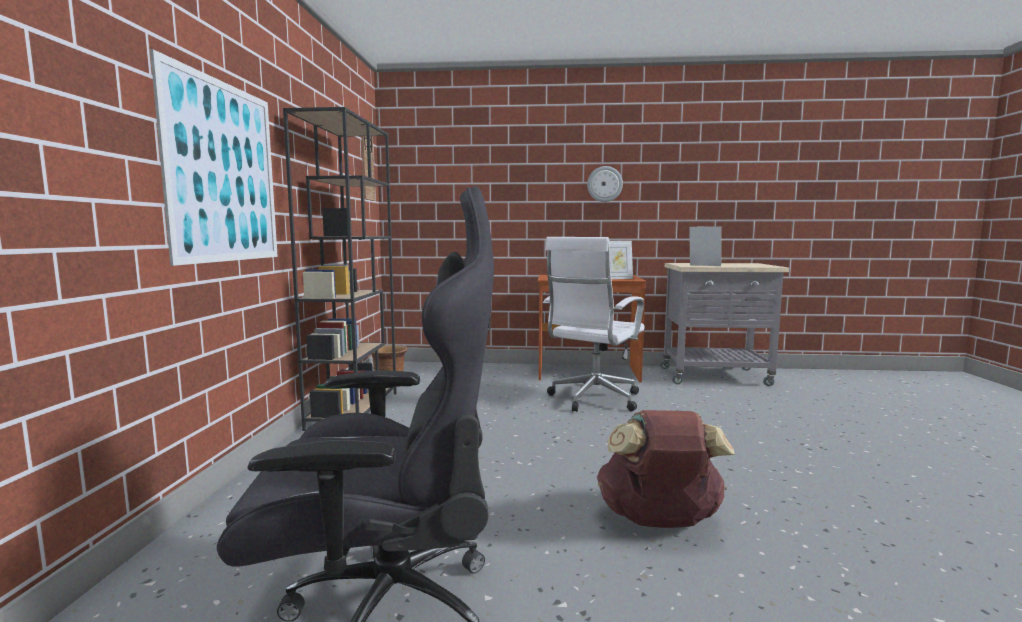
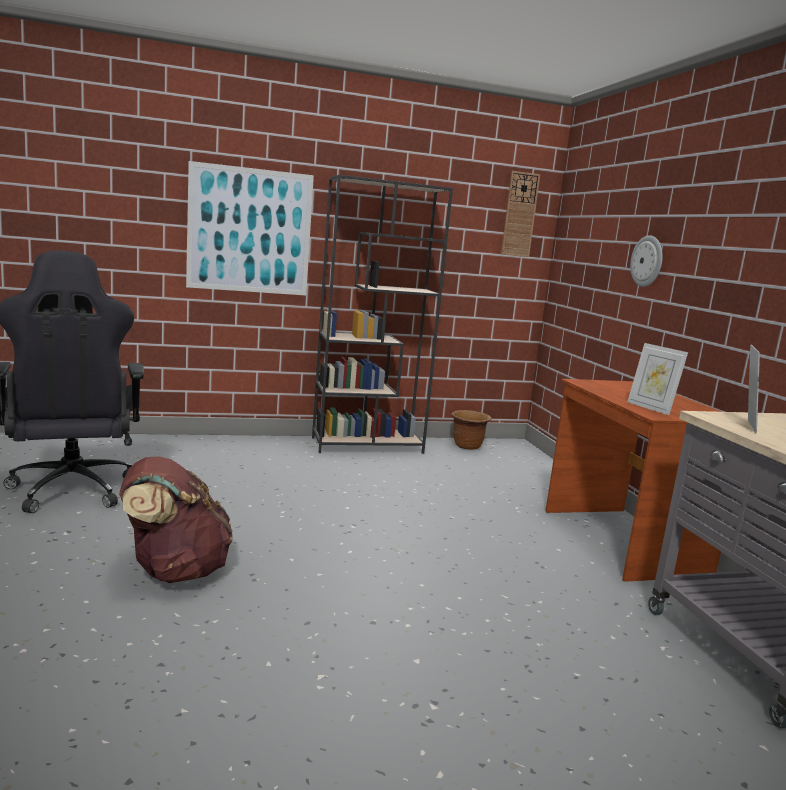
camera: 70 degrees right, 5 degrees up
(592, 400) = (496, 544): white office chair -> none
(604, 184) = (744, 252): wall clock -> wall clock (647, 261)

